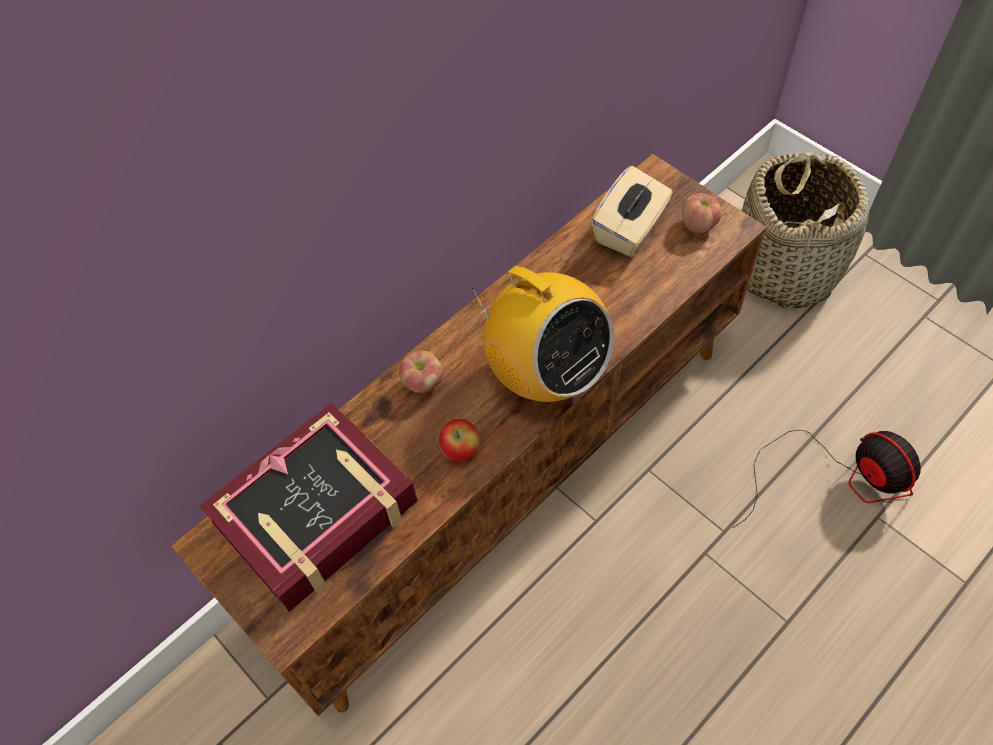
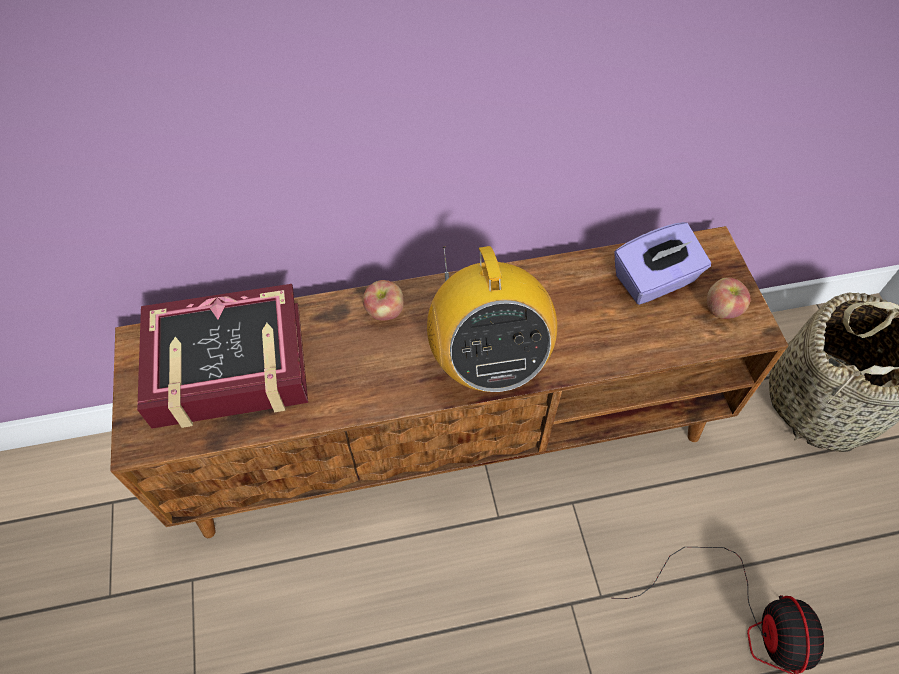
camera: 30 degrees right, 0 degrees up
(461, 451) = (371, 383): apple -> none
(630, 230) = (654, 281): beige tissue box -> purple tissue box

